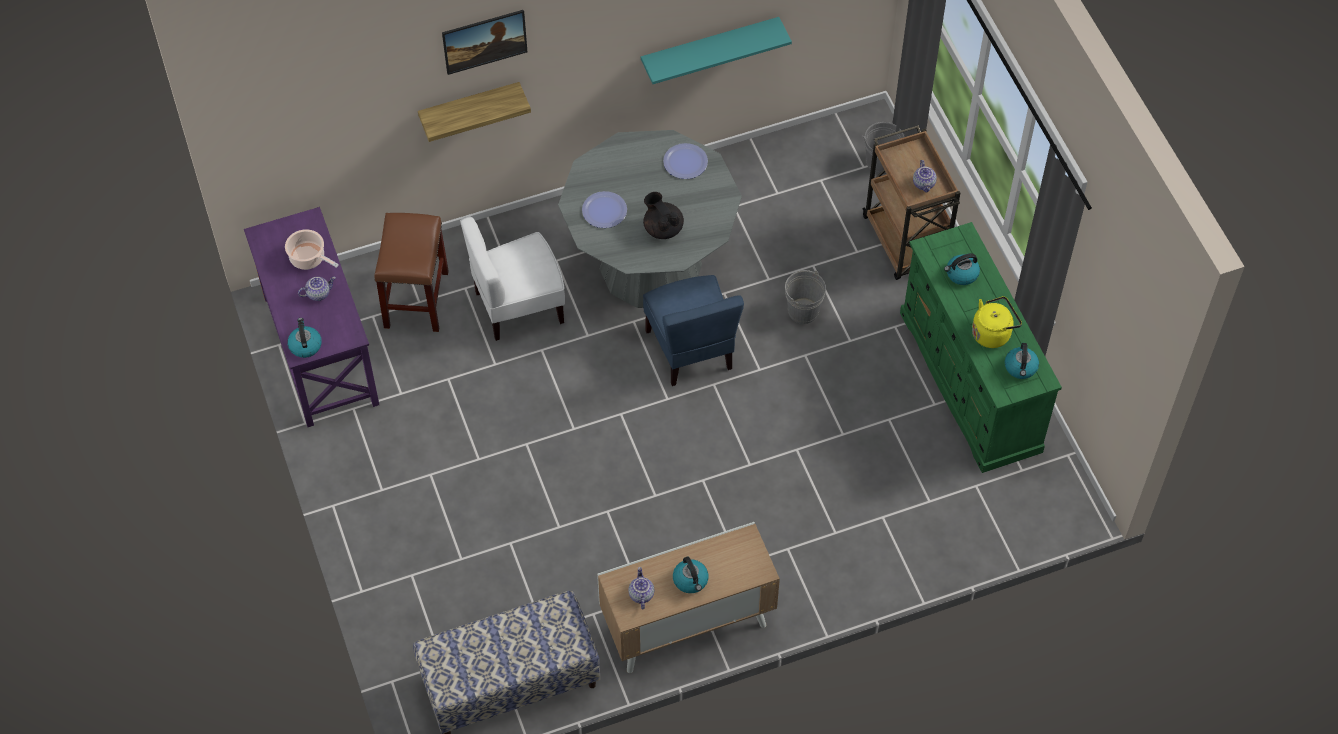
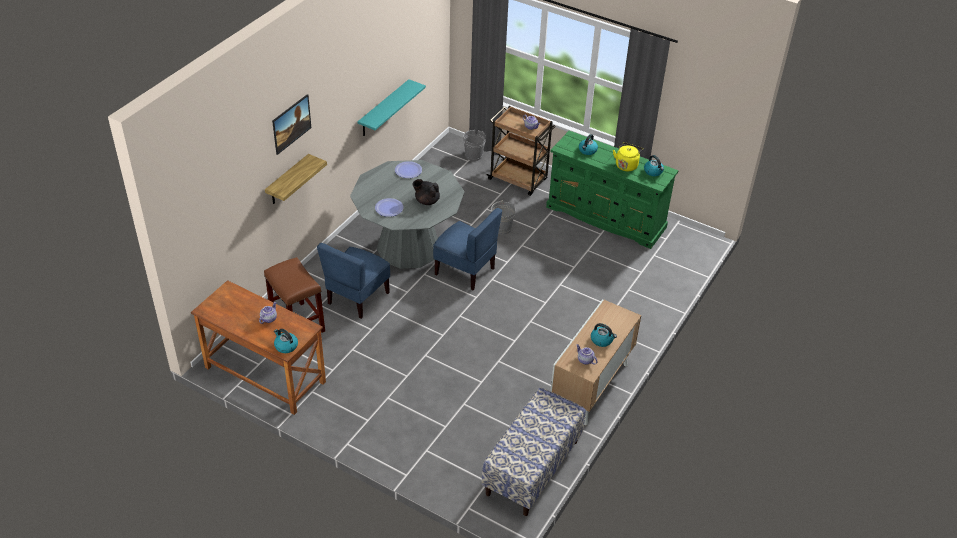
camera: 40 degrees left, 15 degrees down
(309, 258) = (246, 306): cooking pot -> none
(320, 350) = (264, 375): purple desk -> brown desk
(518, 306) = (357, 298): white chair -> blue chair

